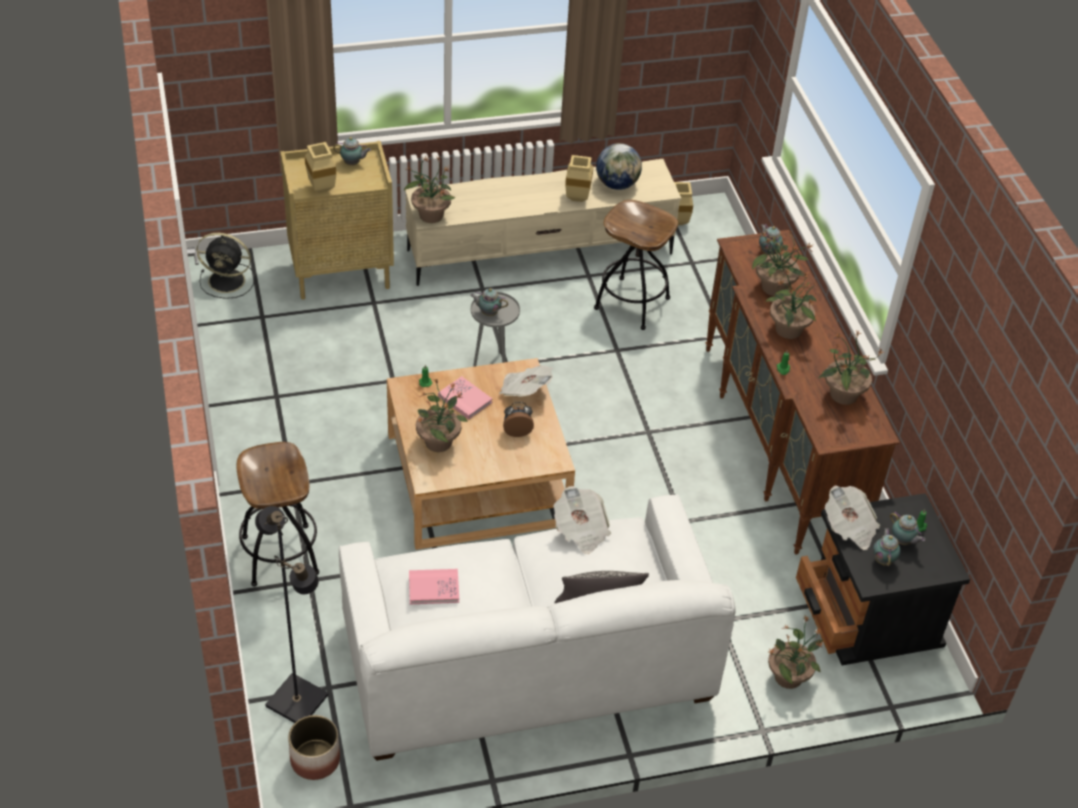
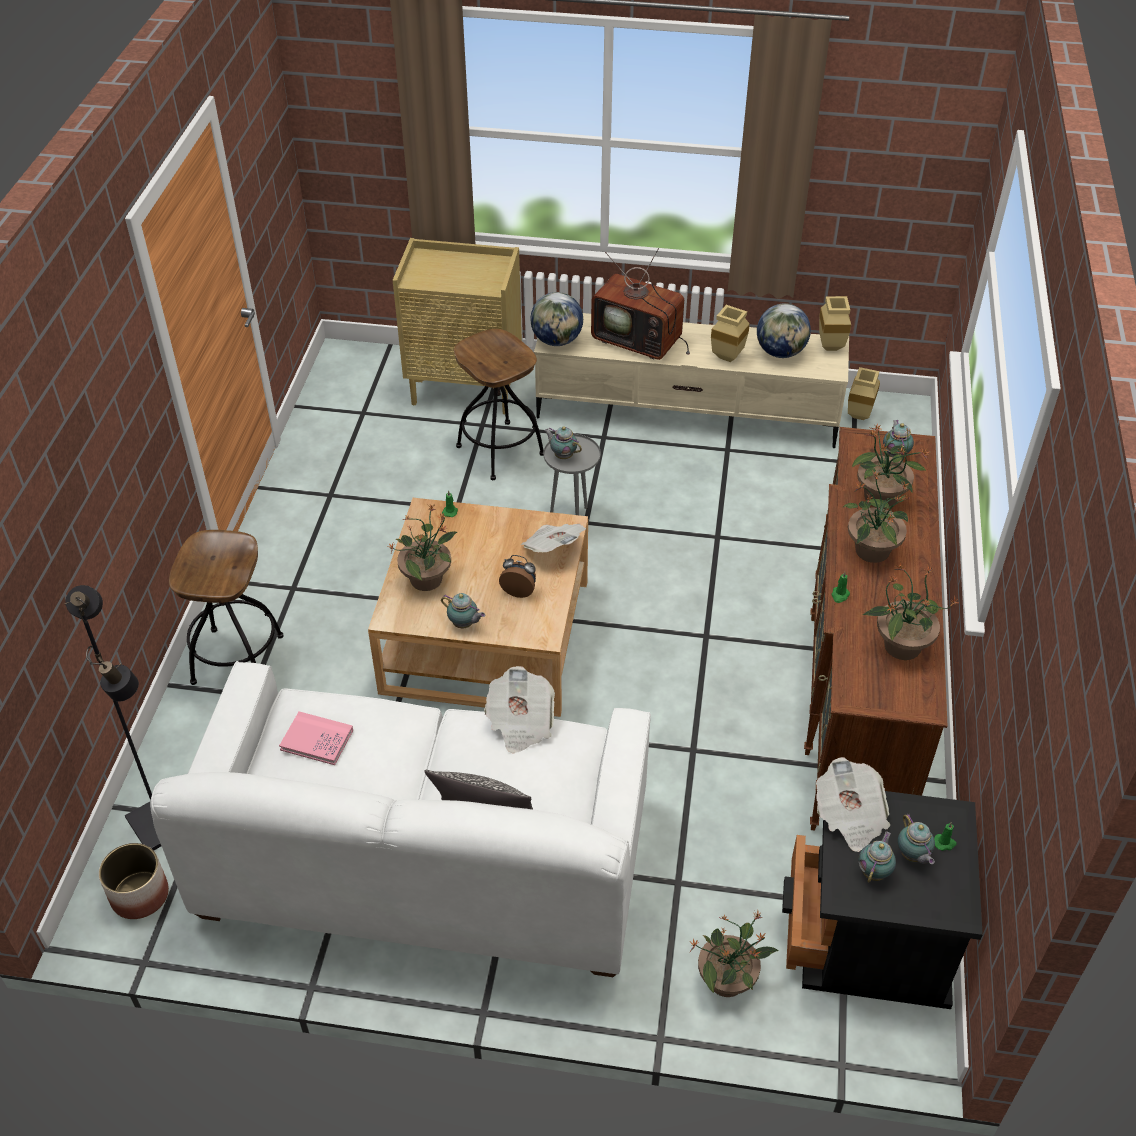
camera: 25 degrees right, 0 degrees up
(228, 281) = (351, 371): black fan -> none
(323, 189) = (433, 284): beige vase -> beige vase (832, 348)
(353, 163) = (480, 265): teapot -> teapot (464, 624)
(430, 215) = (557, 341): potted plant -> globe
(465, 399) = (482, 541): pink book -> none
(499, 199) = (640, 340): none -> television
(632, 303) = (761, 490): brown stool -> brown stool (500, 450)

